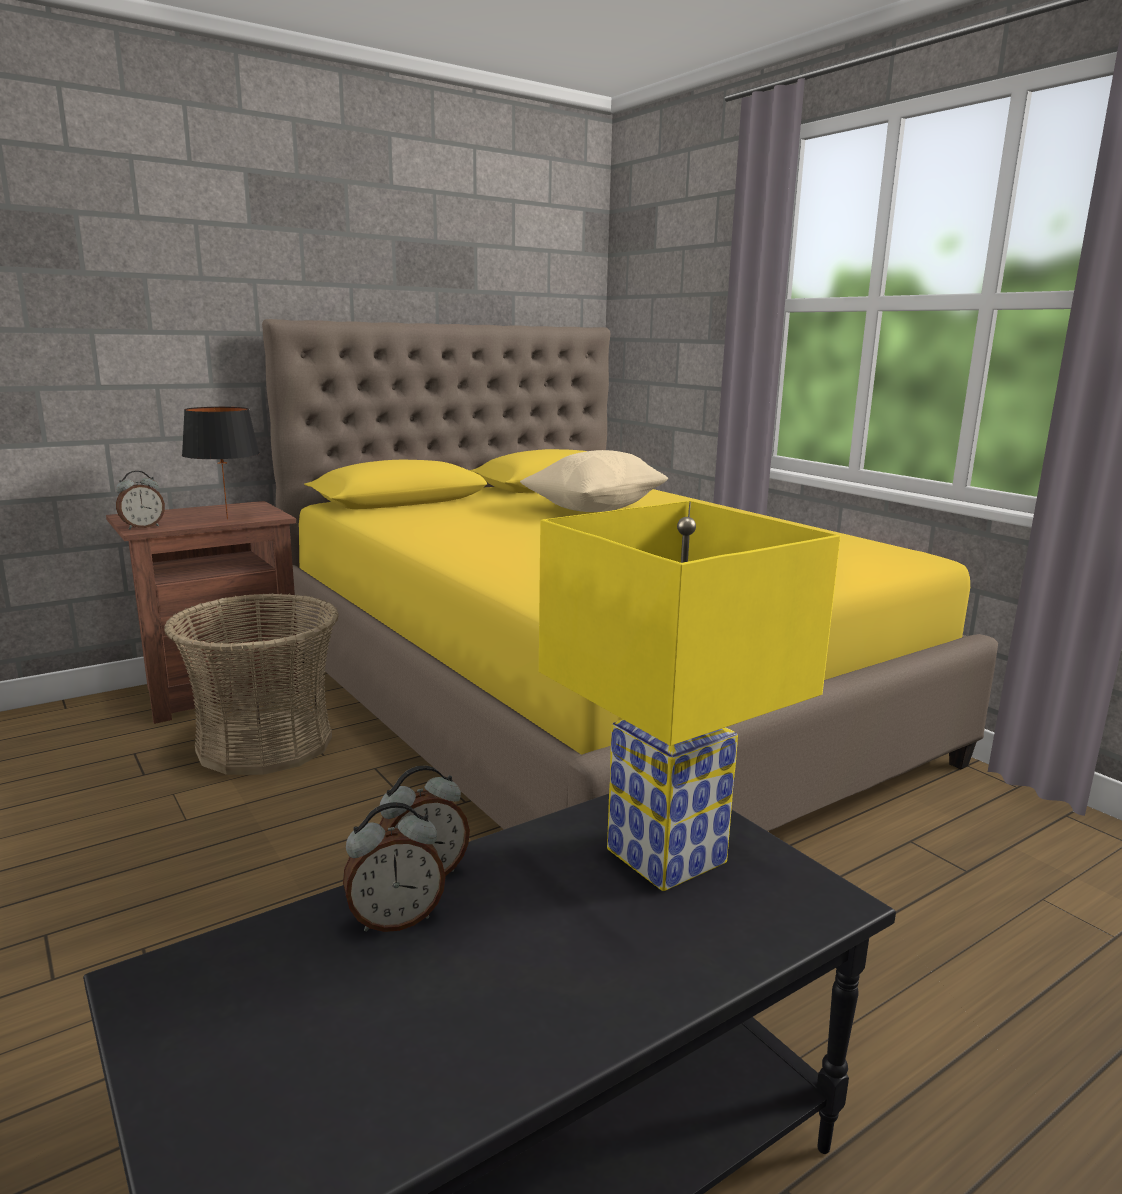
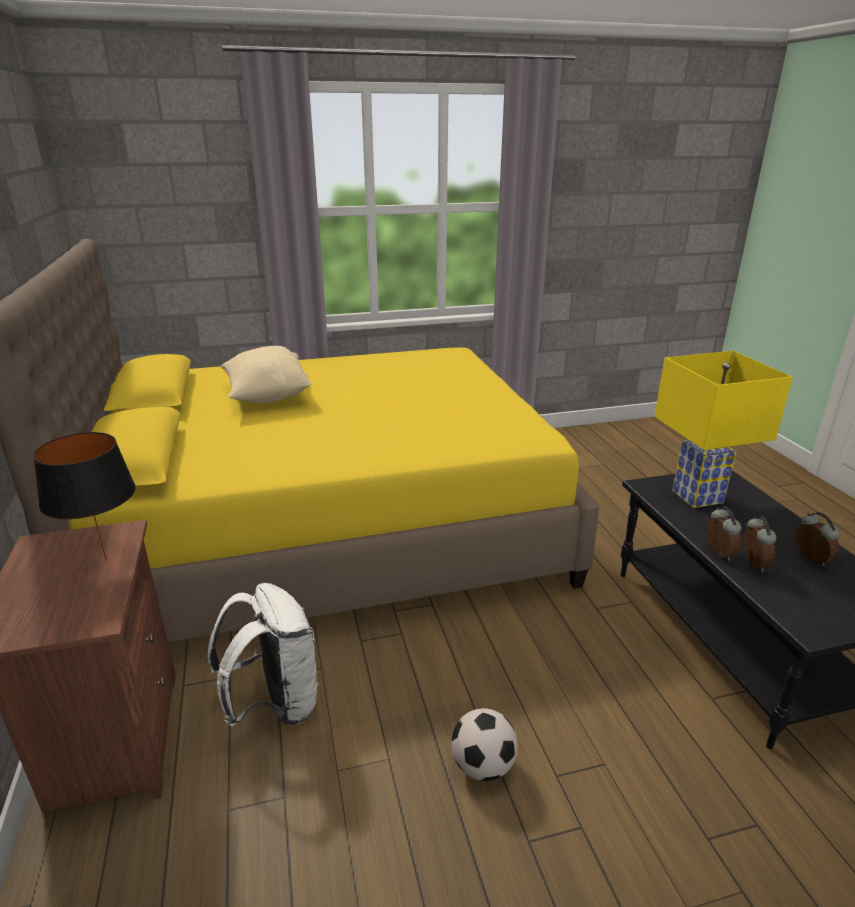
camera: 70 degrees left, 10 degrees up
(142, 527) = (87, 620): alarm clock -> alarm clock (809, 559)
(168, 884) = (483, 765): none -> football
(265, 743) = (275, 704): basket -> white backpack

